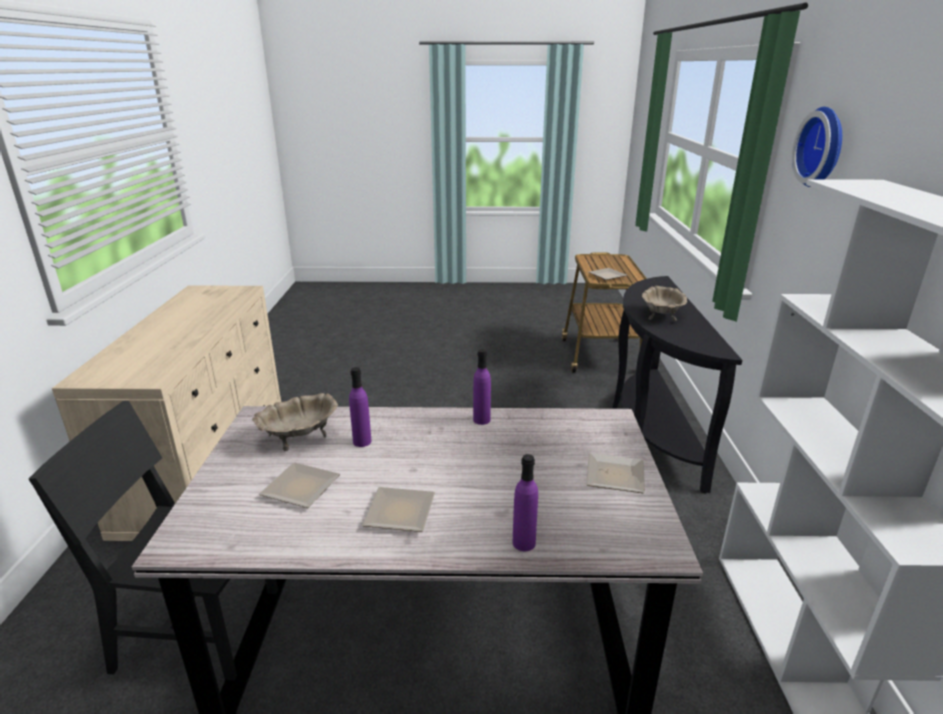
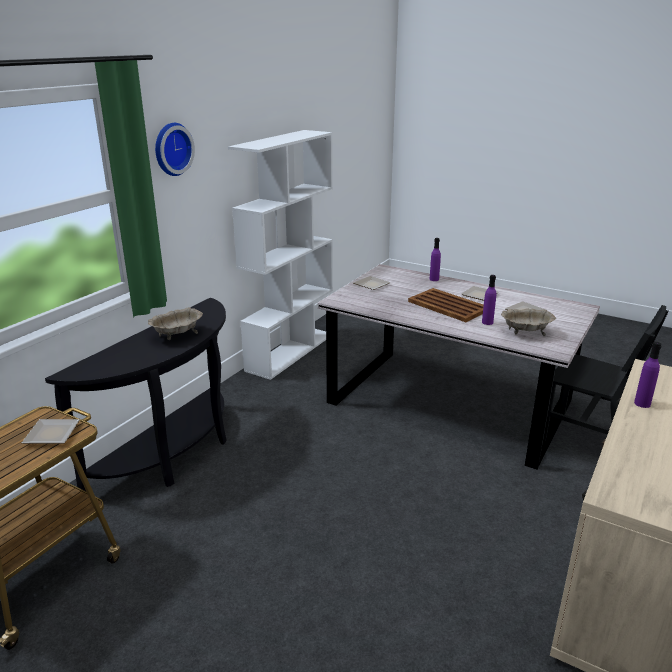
camera: 150 degrees left, 0 degrees up
(439, 460) = (448, 306): none -> brown tray
(481, 420) = (409, 316): purple bottle -> purple bottle (642, 403)

